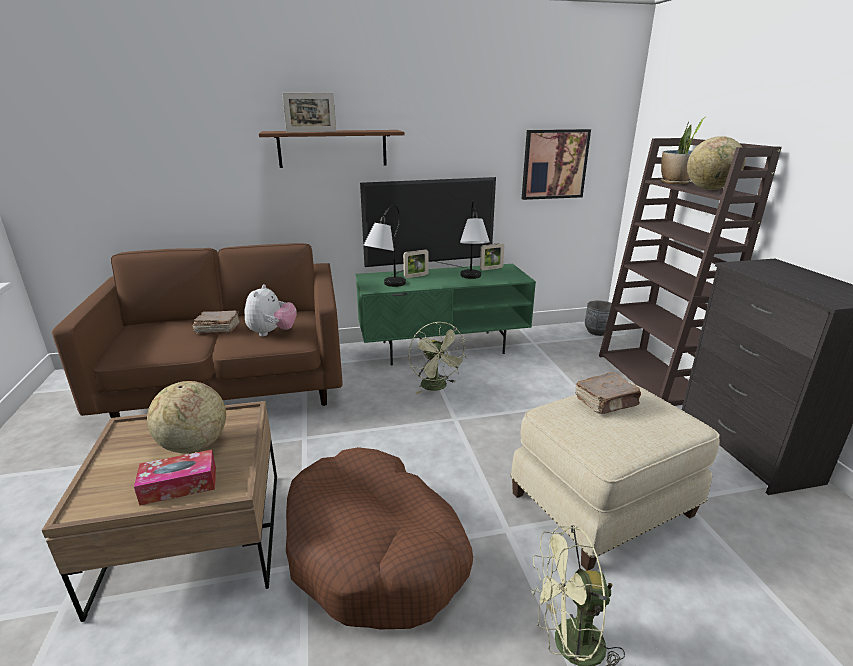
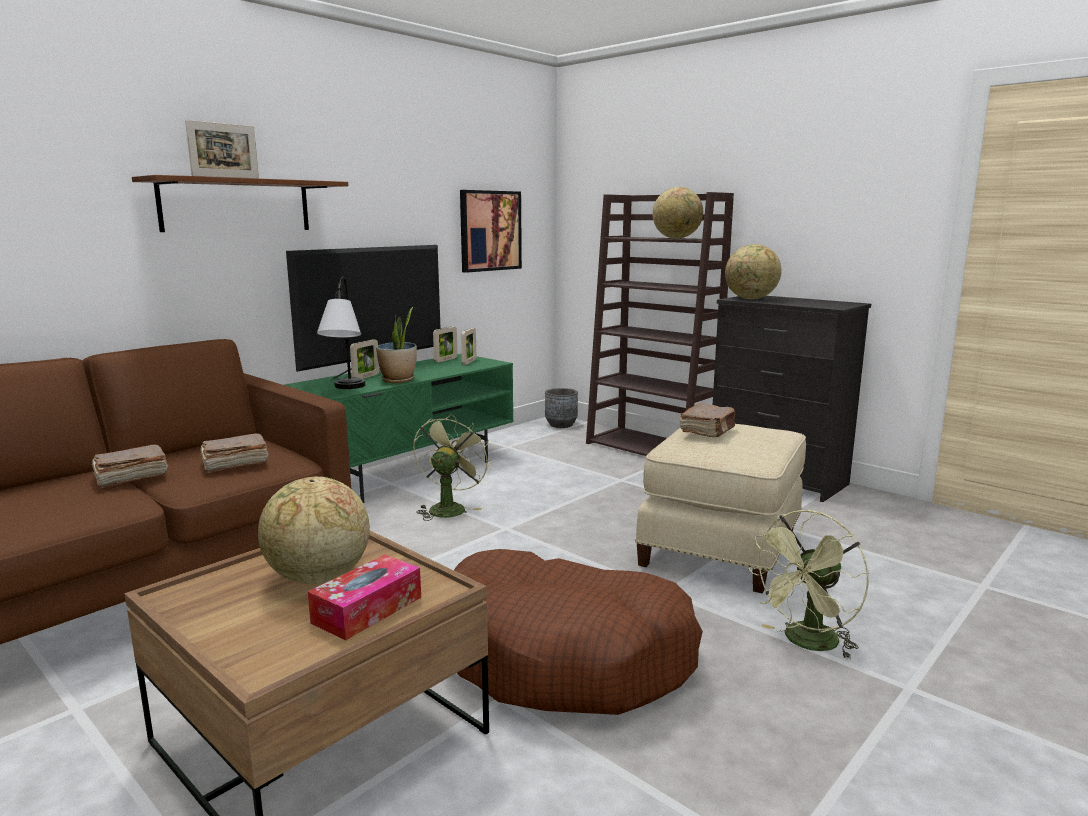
camera: 35 degrees left, 10 degrees down
(272, 333) = (234, 464): plush toy -> brown book
(437, 387) = (449, 508): green fan -> green fan turned 105 degrees counterclockwise
(471, 280) = (440, 371): table lamp -> none
(504, 274) = (469, 362): none -> picture frame
(675, 183) = (635, 237): potted plant -> potted plant (398, 380)
(756, 268) = (751, 299): none -> globe

